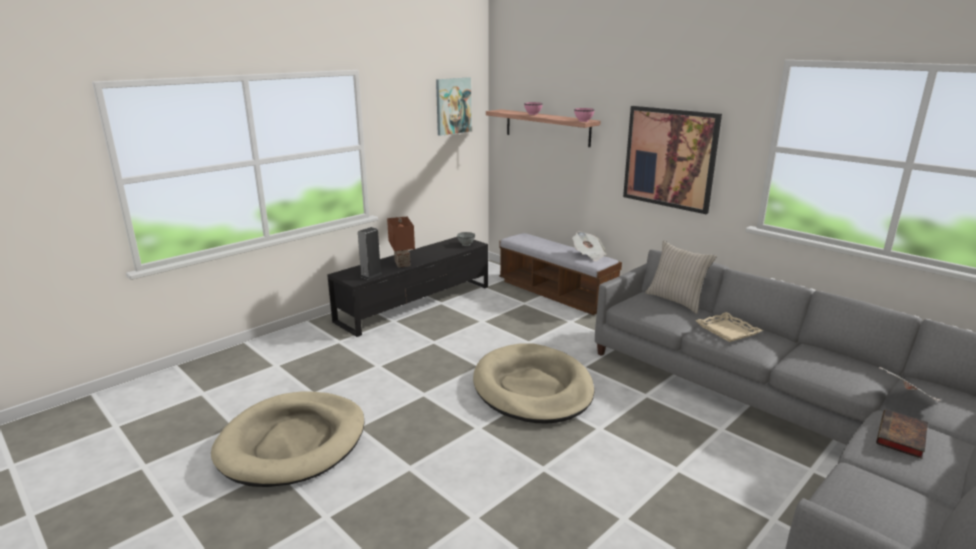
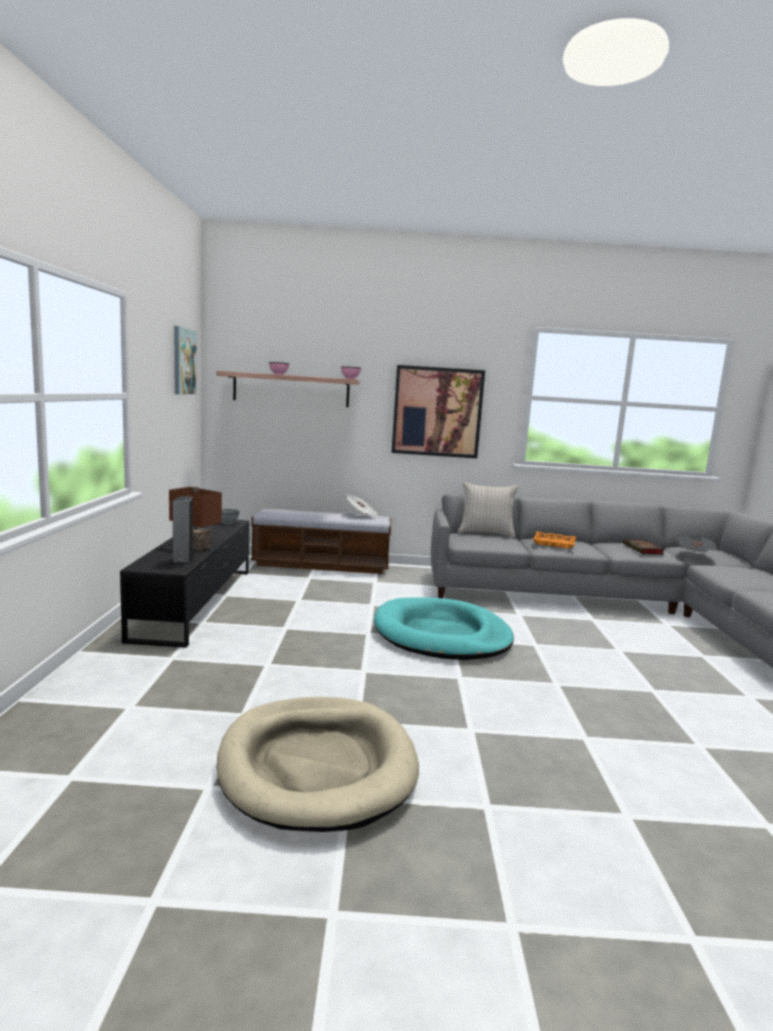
camera: 45 degrees left, 10 degrees down
(533, 388) = (441, 635): beige dog bed -> turquoise dog bed
(728, 331) = (554, 543): beige tray -> orange tray
(901, 438) = (734, 570): book -> book (643, 549)

